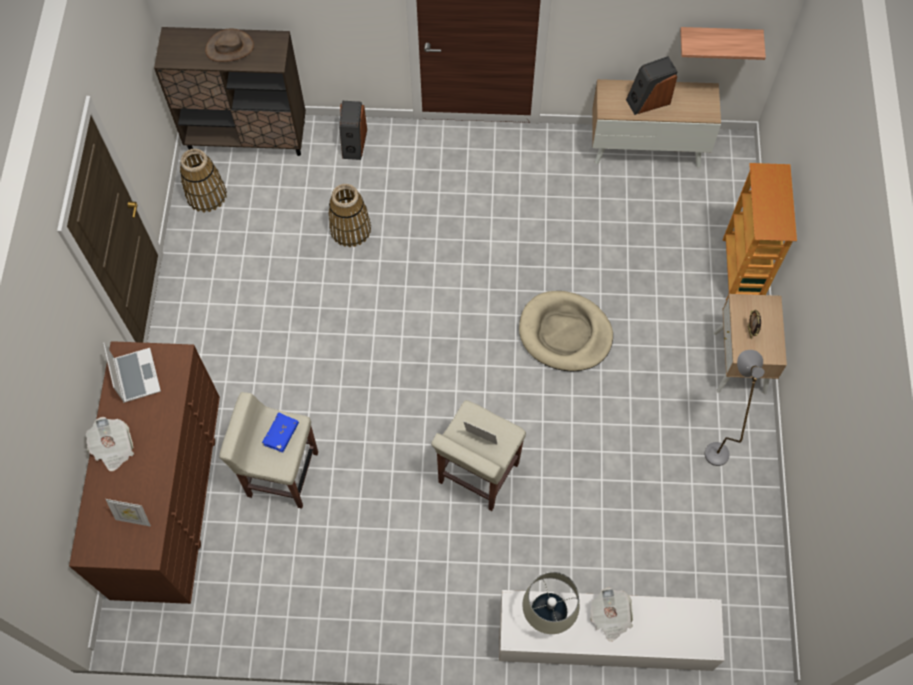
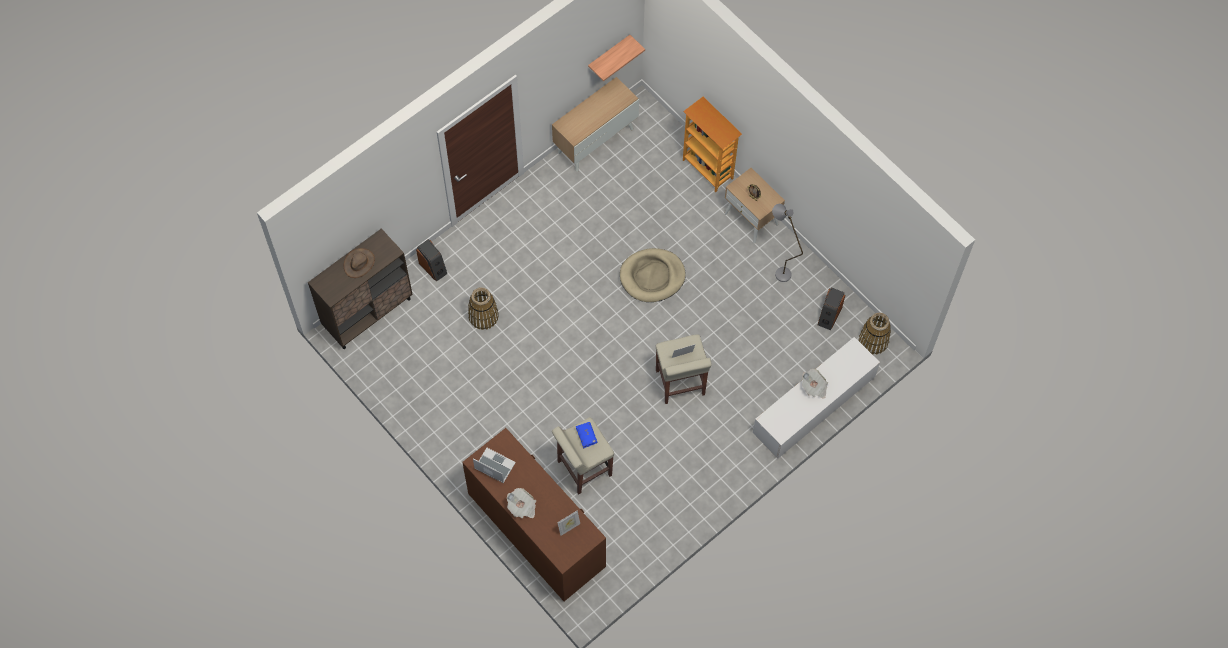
camera: 45 degrees left, 0 degrees up
(206, 195) = (382, 364): basket -> basket (873, 340)
(548, 614) = (786, 411): beige table lamp -> none
(648, 101) = (590, 115): speaker -> speaker (829, 316)

